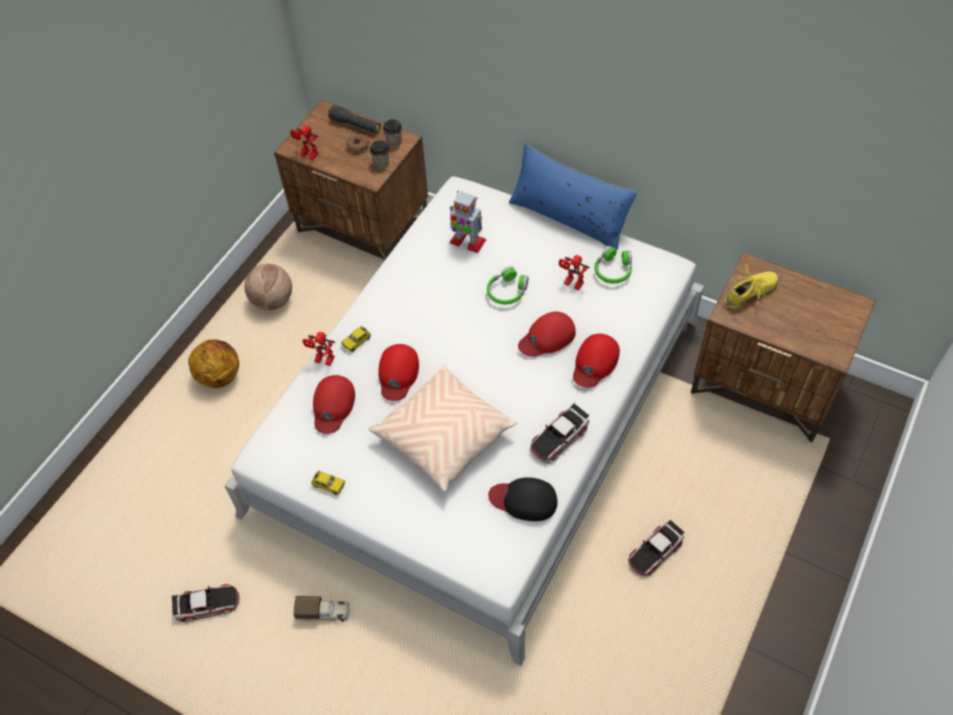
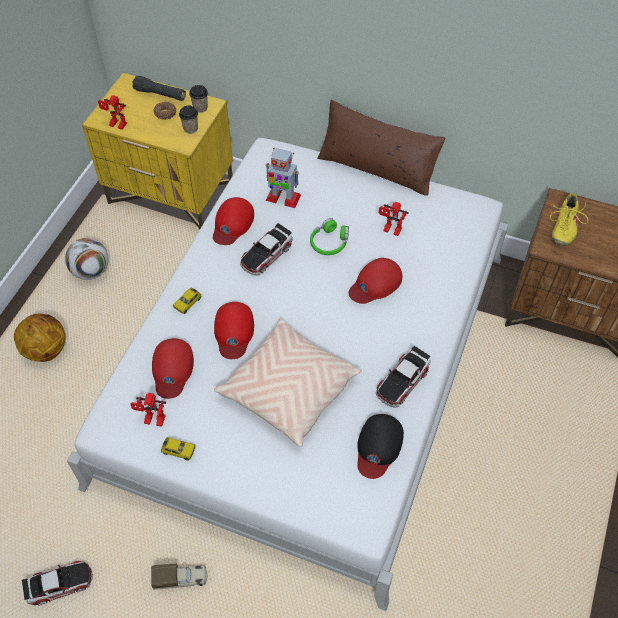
camera: 10 degrees left, 0 degrees up
(273, 301) = (91, 271): basketball -> football
(322, 360) = (155, 325): toy robot -> toy robot (152, 421)
(364, 226) = (172, 193): brown nightstand -> yellow nightstand
(524, 500) = (378, 447): black cap -> black cap turned 75 degrees counterclockwise
(569, 217) = (377, 167): blue pillow -> brown pillow
(595, 362) = (425, 304): red cap -> red cap (232, 223)
(613, 270) = (428, 214): green headphones -> none
(655, 552) = (496, 482): toy car -> toy car (266, 254)
(750, 294) = (563, 227): yellow shoe -> yellow shoe turned 150 degrees clockwise

